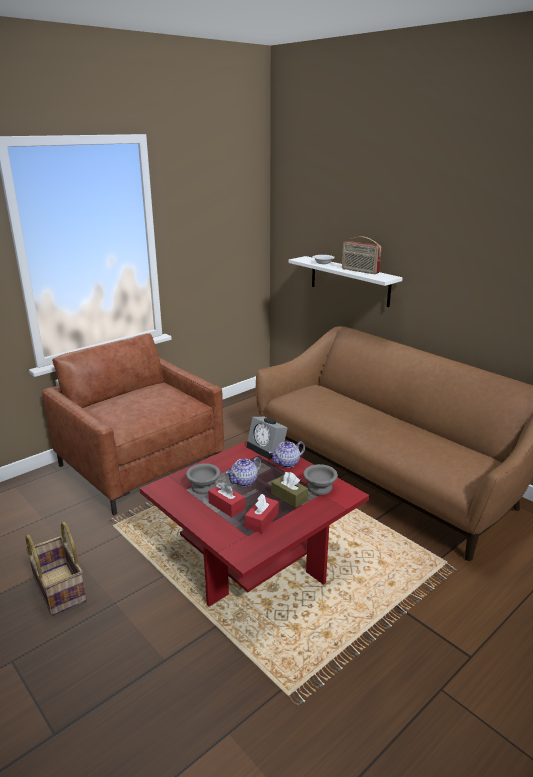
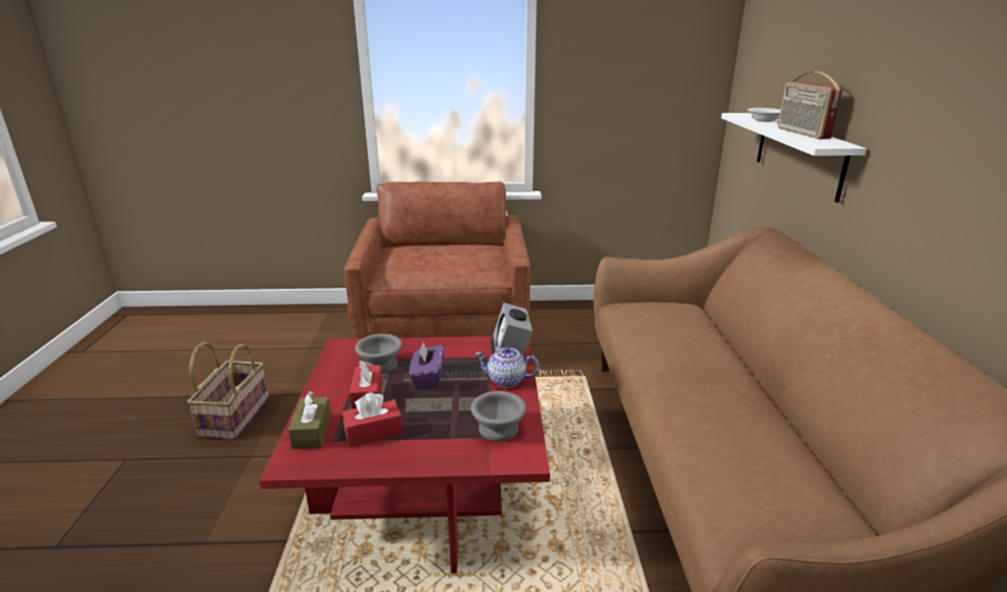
camera: 40 degrees right, 0 degrees up
(244, 481) = (428, 379): teapot -> purple tissue box
(289, 497) = (445, 421): brown tissue box -> brown tissue box (312, 431)

